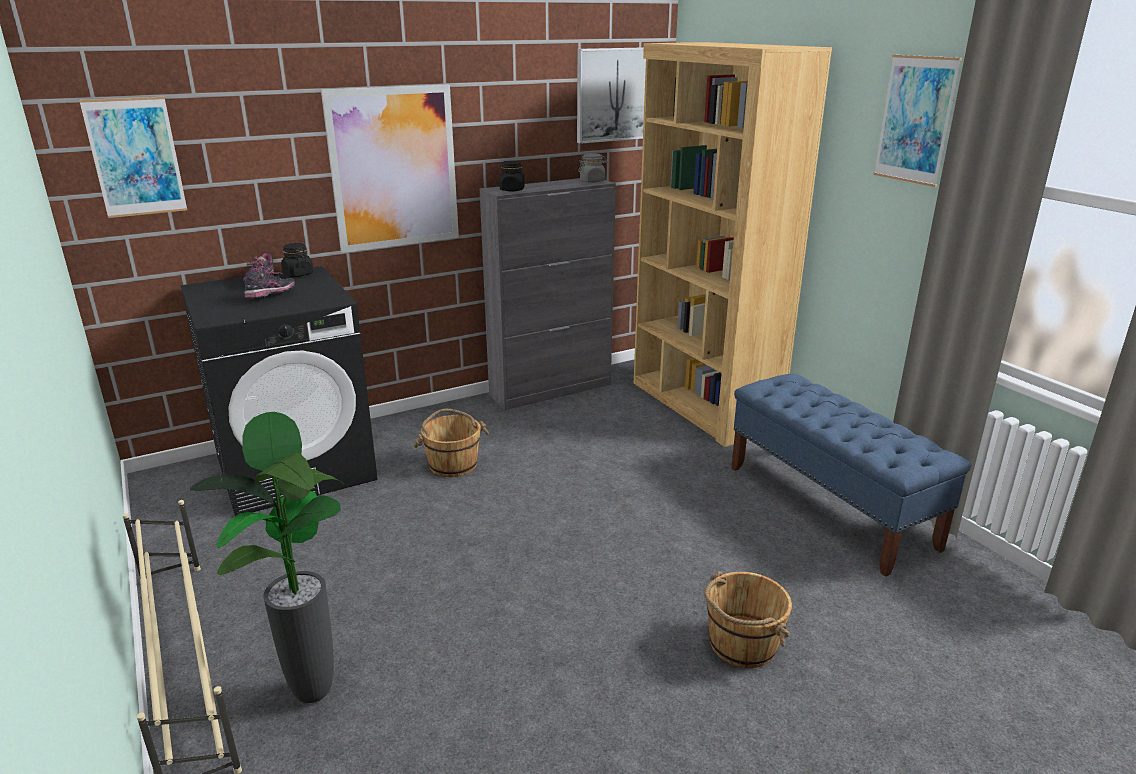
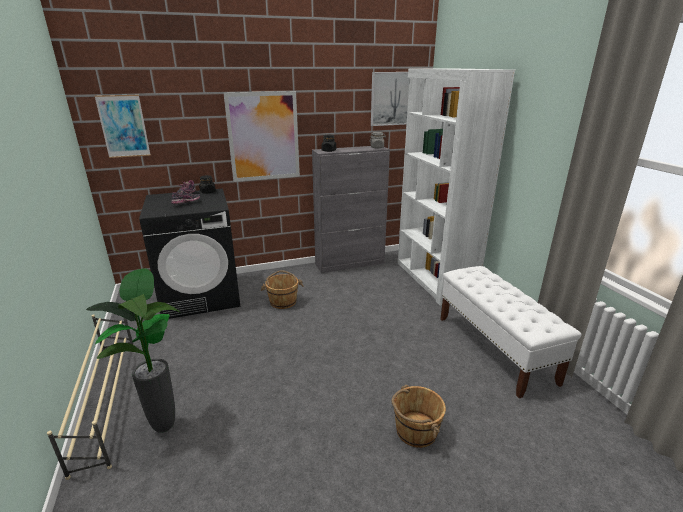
camera: 10 degrees right, 0 degrees up
(702, 405) = (434, 279): brown bookcase -> white bookcase
(829, 506) = (494, 348): blue bench -> white bench
(915, 120) = (562, 114): picture -> none

